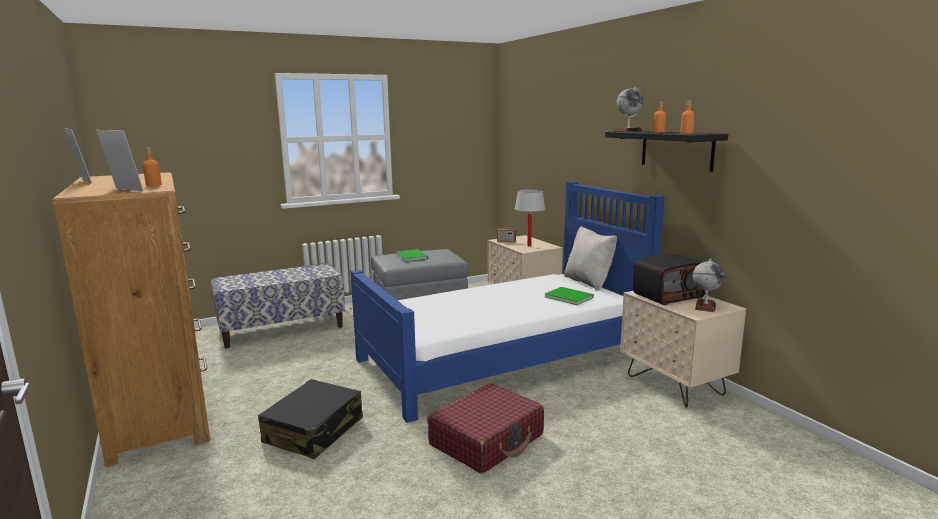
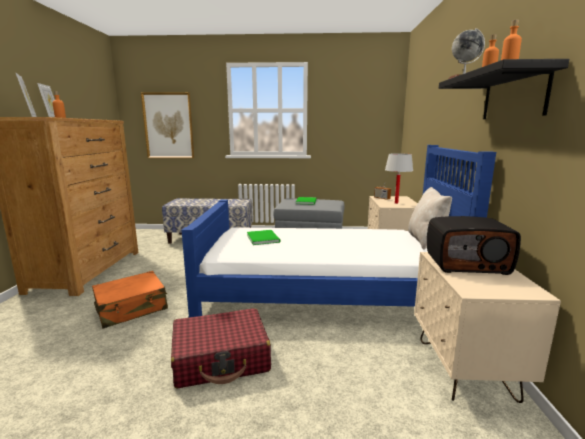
camera: 30 degrees right, 0 degrees up
(183, 167) = (168, 126): none -> picture
(314, 431) = (132, 308): black suitcase -> orange suitcase
(568, 296) = (385, 249): green book -> green book (263, 238)
(705, 306) = (499, 285): globe -> none

